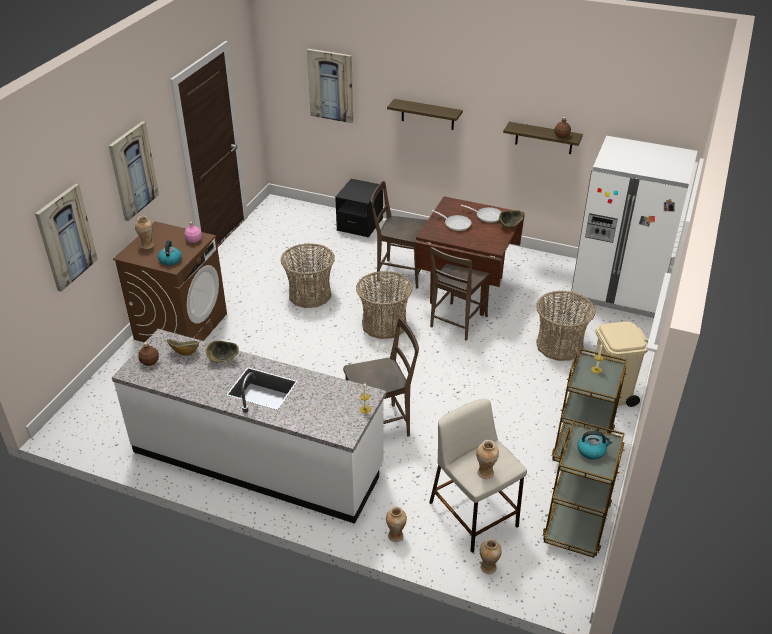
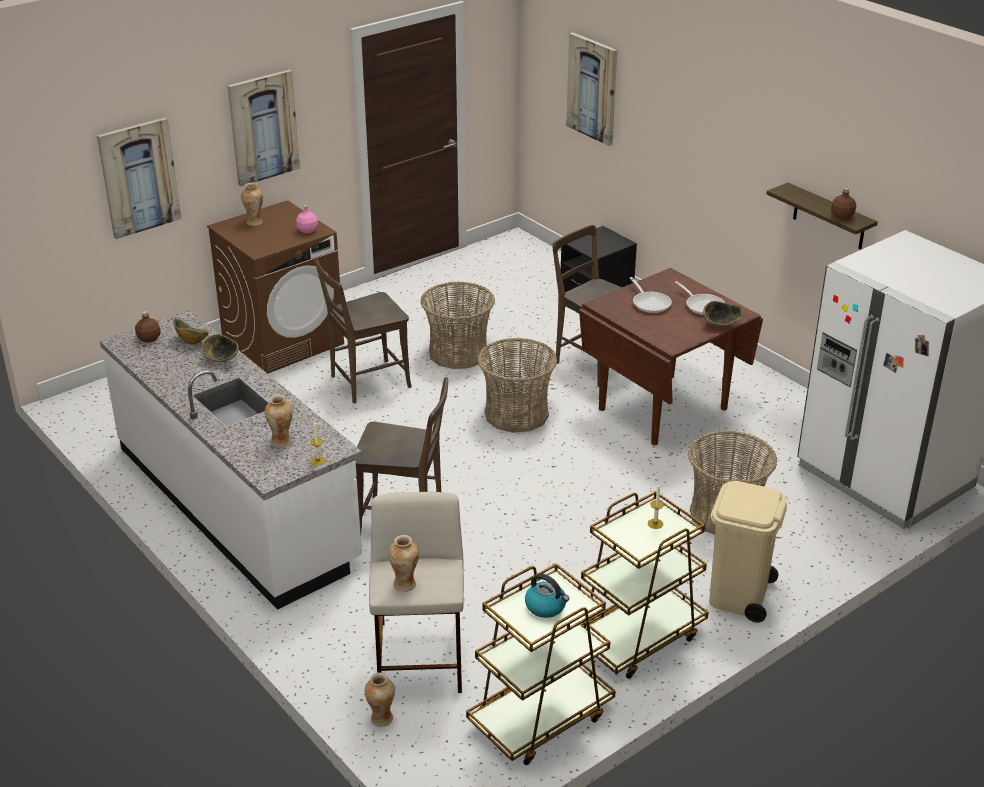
camera: 30 degrees right, 5 degrees down
(170, 260) = (262, 243): kettle -> none
(395, 536) = (309, 640): vase -> vase (281, 442)
(427, 114) = (694, 152): shelf -> none
(457, 323) = (610, 443): brown chair -> brown chair (366, 382)

